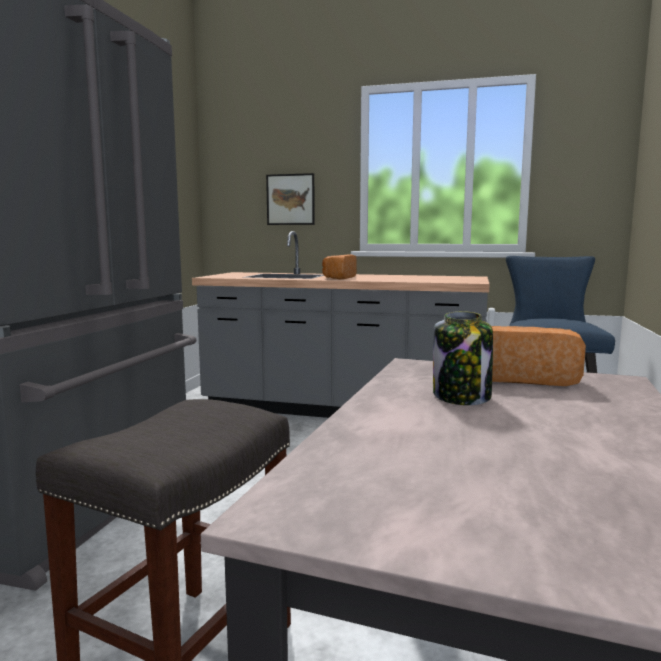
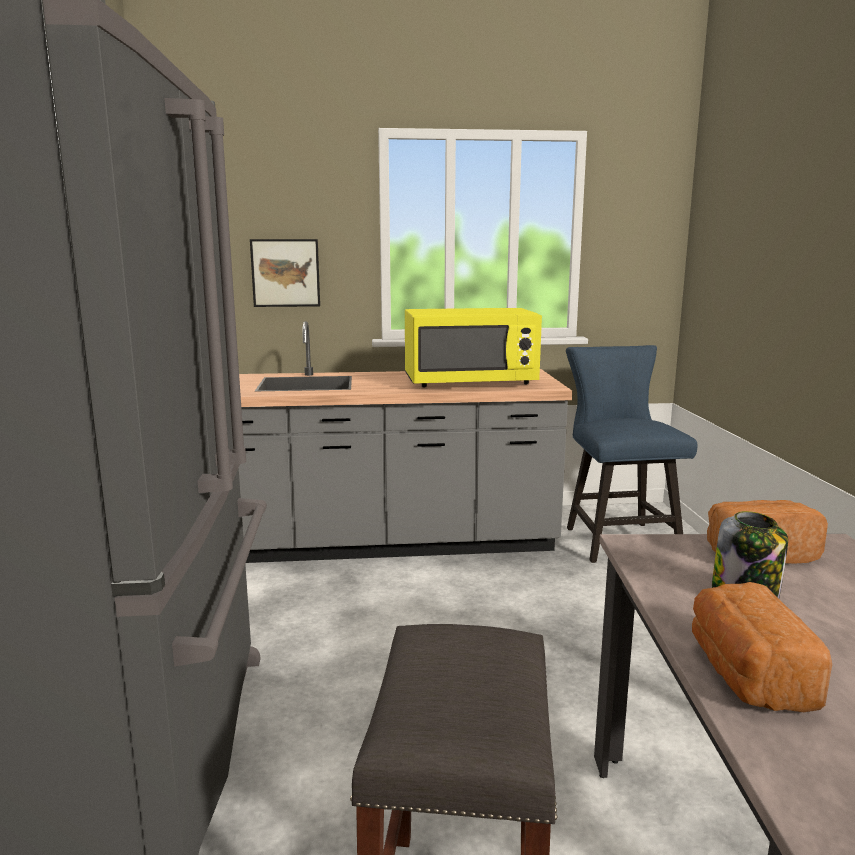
camera: 20 degrees left, 5 degrees up
(338, 278) = (382, 385): bread -> bread (746, 675)
(410, 279) = (470, 382): none -> yellow microwave

